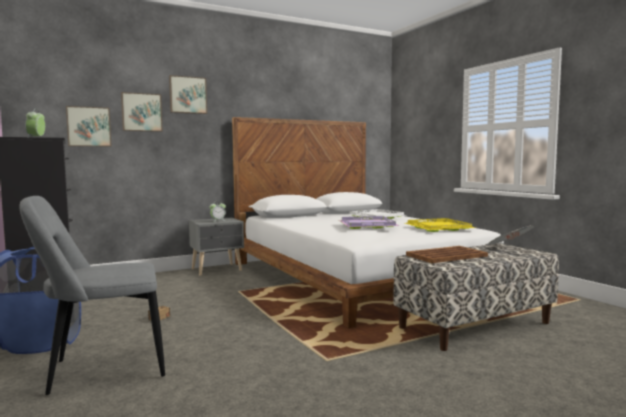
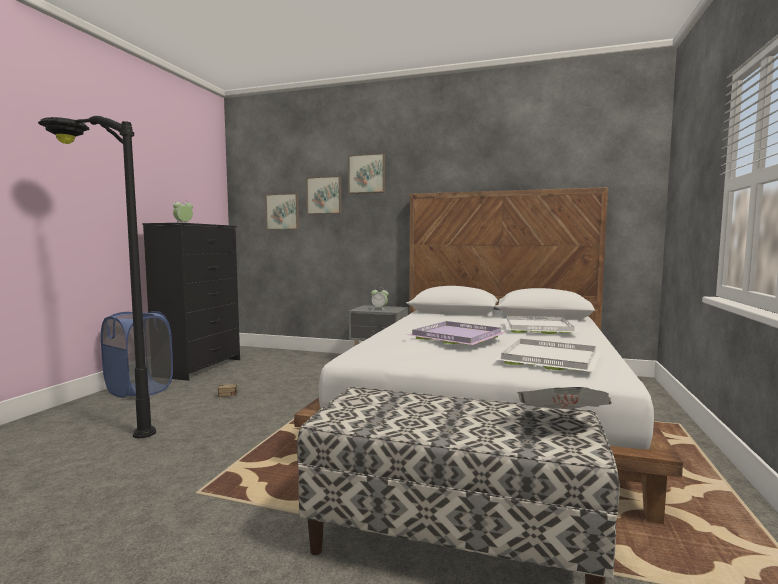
camera: 45 degrees right, 0 degrees up
(102, 369) = (101, 423): grey chair -> black floor lamp
(439, 227) = (551, 359): yellow tray -> white tray
(445, 255) = (404, 404): brown tray -> none

